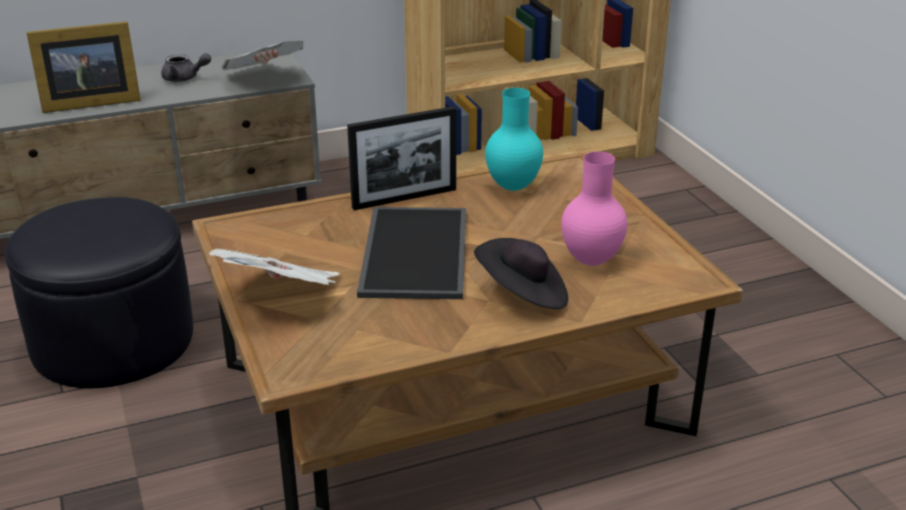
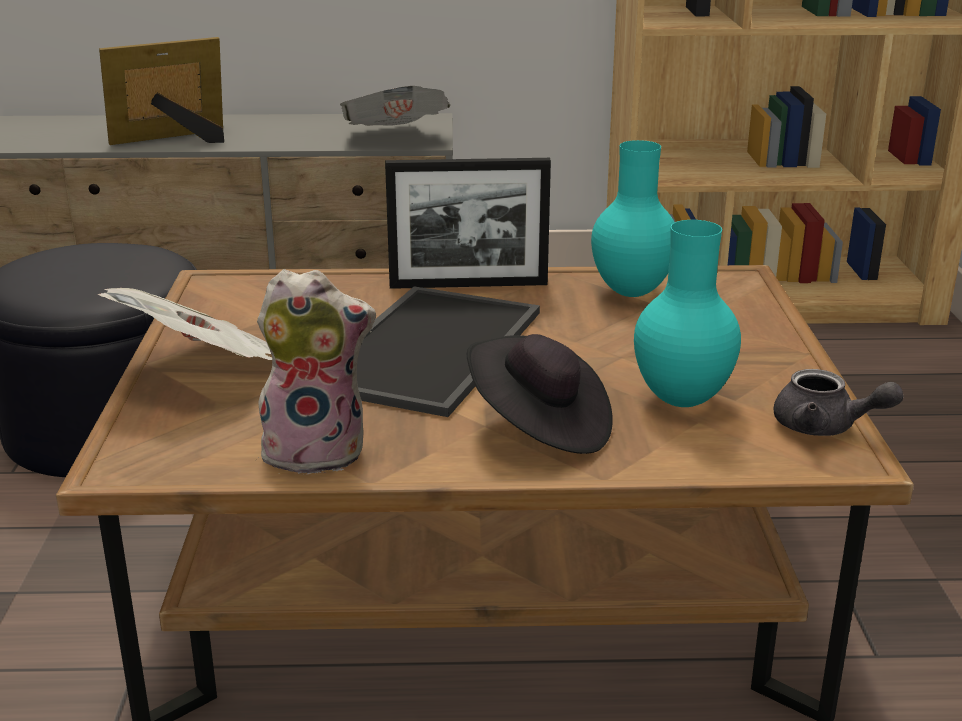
camera: 20 degrees right, 5 degrees down
(88, 102) = (175, 140): picture frame -> picture frame turned 150 degrees clockwise
(185, 78) = (304, 129): grey teapot -> grey teapot (825, 427)
(401, 338) = (317, 451): none -> plush toy
(589, 260) = (679, 400): pink vase -> turquoise vase

